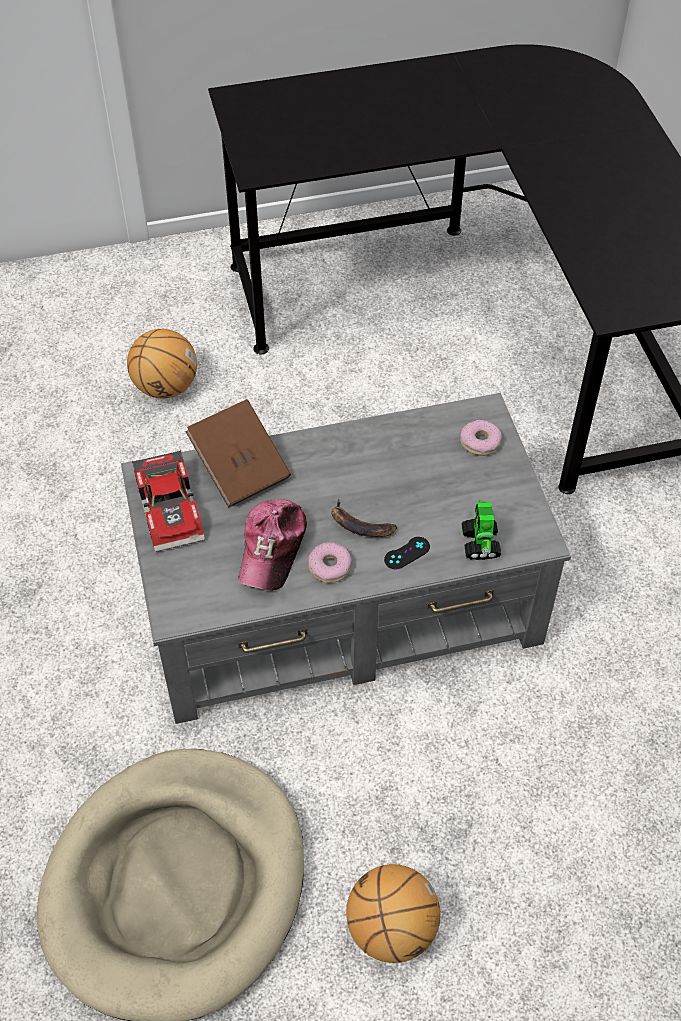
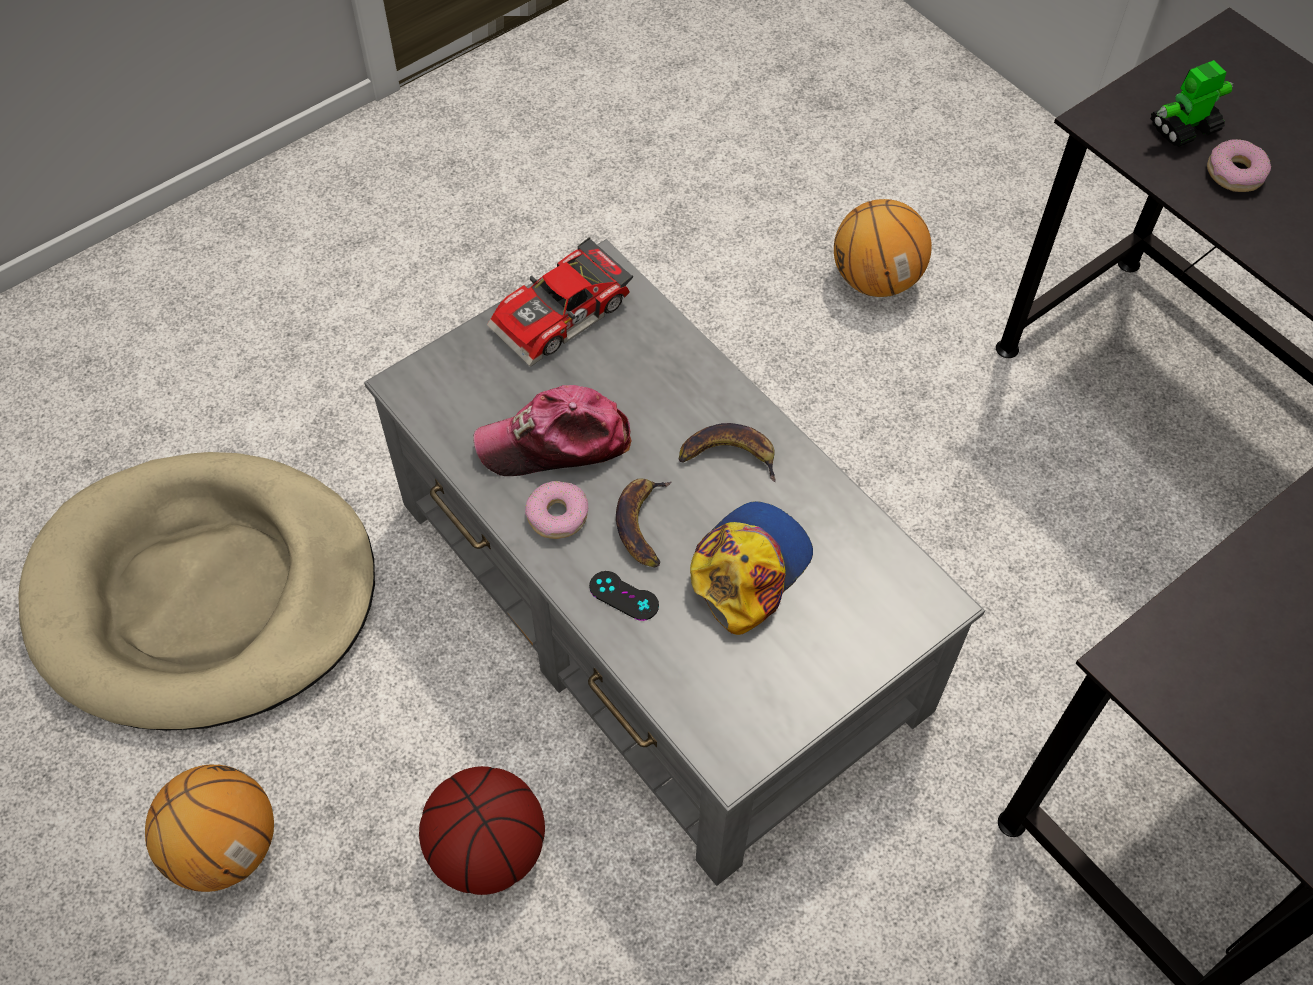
camera: 65 degrees right, 5 degrees up
(240, 467) = (664, 356): brown book -> none
(334, 463) = (729, 455): none -> banana
(420, 485) = (749, 568): none -> cap
(467, 761) = (487, 850): none -> basketball
(480, 442) = (870, 616): donut -> donut (1234, 173)
(480, 543) = (686, 681): toy robot -> toy robot (1183, 128)

